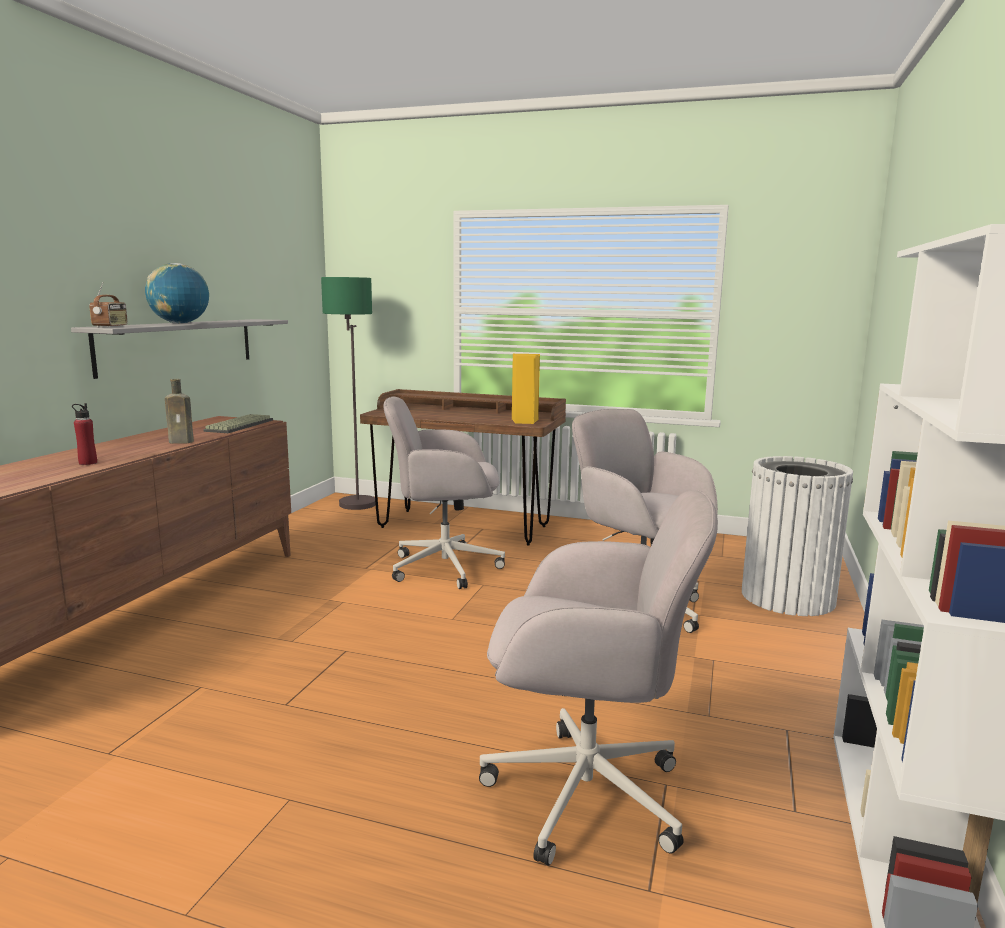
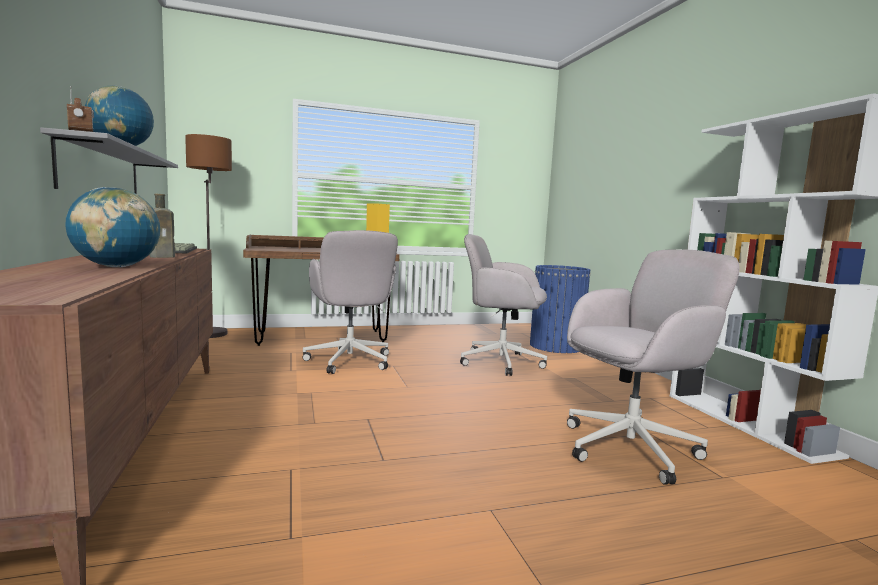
camera: 35 degrees left, 5 degrees down
(88, 463) = (116, 267): red bottle -> globe
(355, 507) = (212, 336): green floor lamp -> brown floor lamp
(443, 567) = (349, 361): grey office chair -> grey office chair turned 75 degrees counterclockwise
(788, 597) = (556, 346): white trash can -> blue trash can

